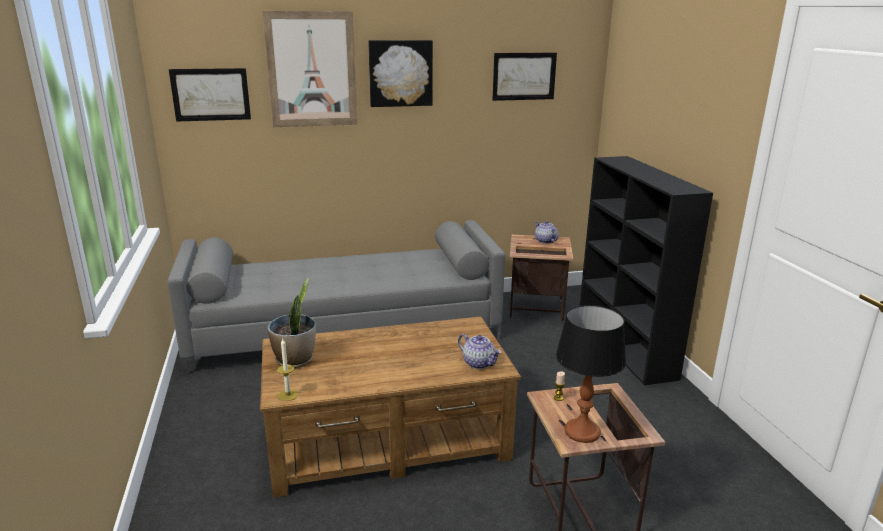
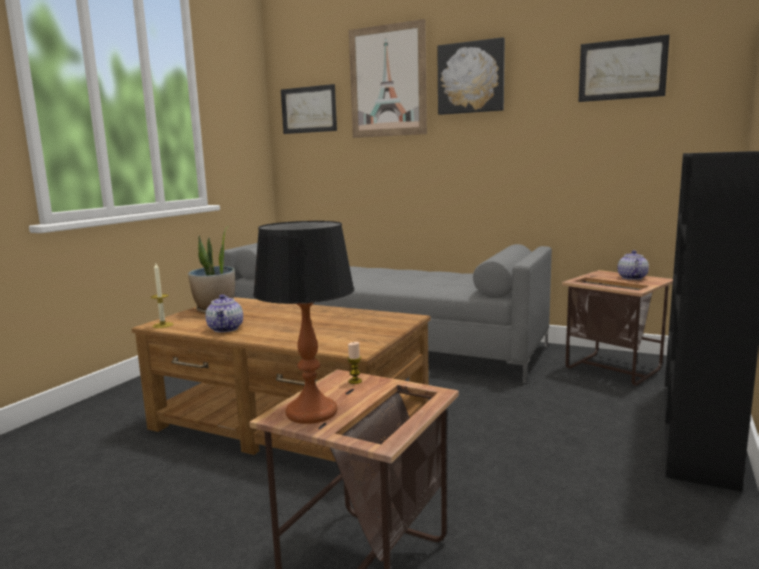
camera: 40 degrees right, 10 degrees down
(479, 363) = (347, 342): teapot -> teapot (226, 329)

